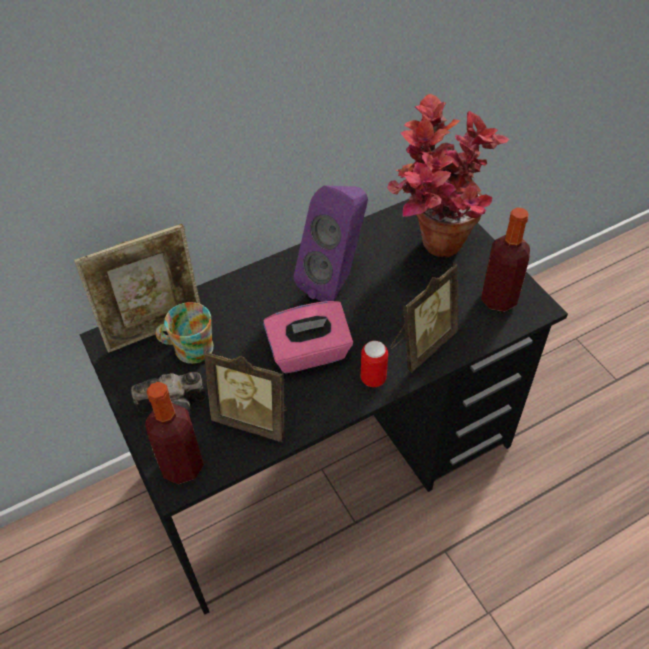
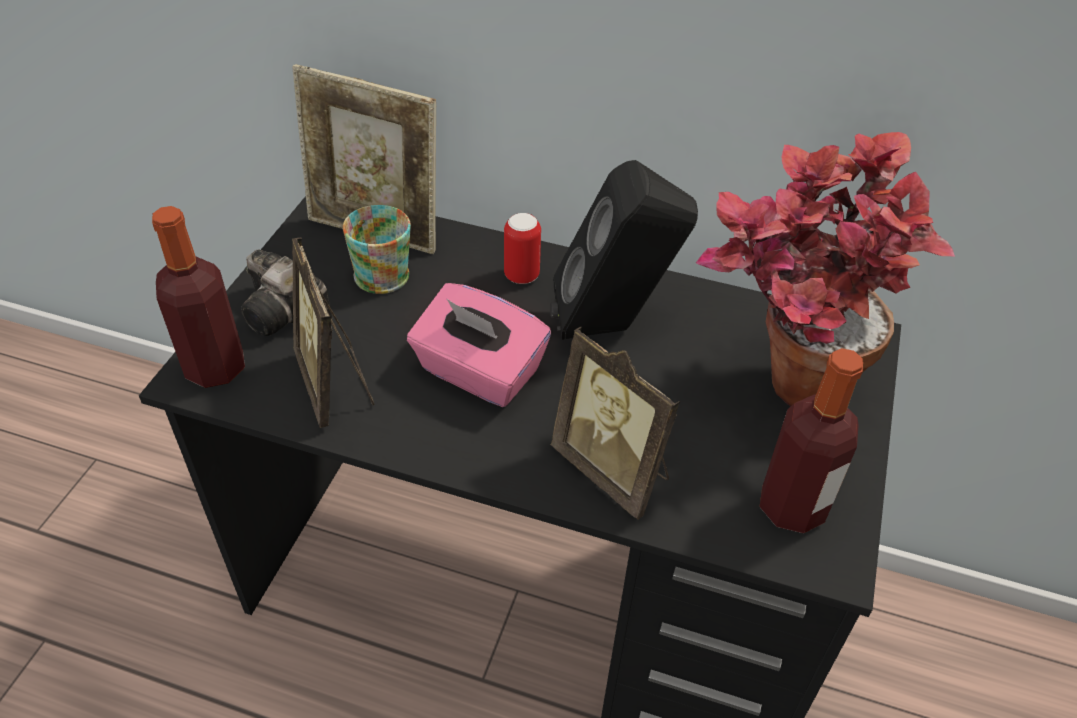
camera: 45 degrees right, 5 degrees down
(335, 281) = (613, 327): purple speaker -> black speaker
(373, 378) = (505, 456): can -> can (521, 275)
(421, 344) = (613, 470): picture frame -> picture frame turned 45 degrees clockwise

